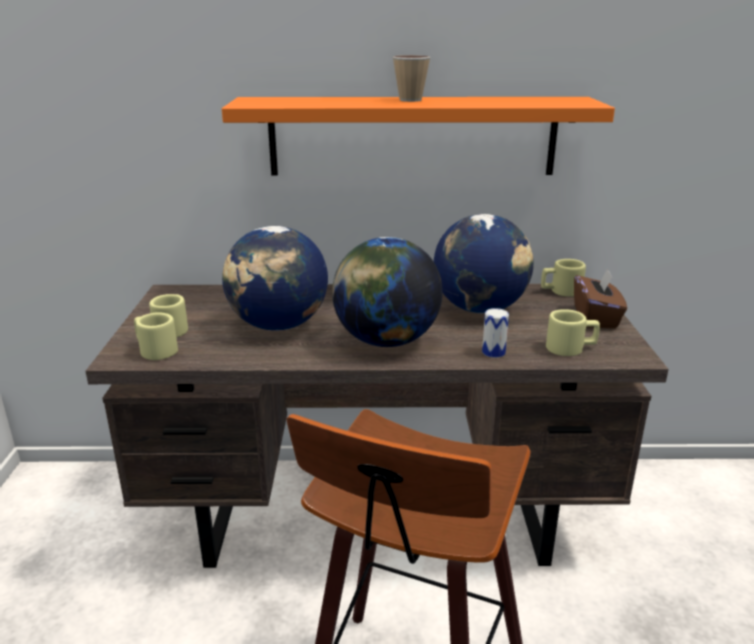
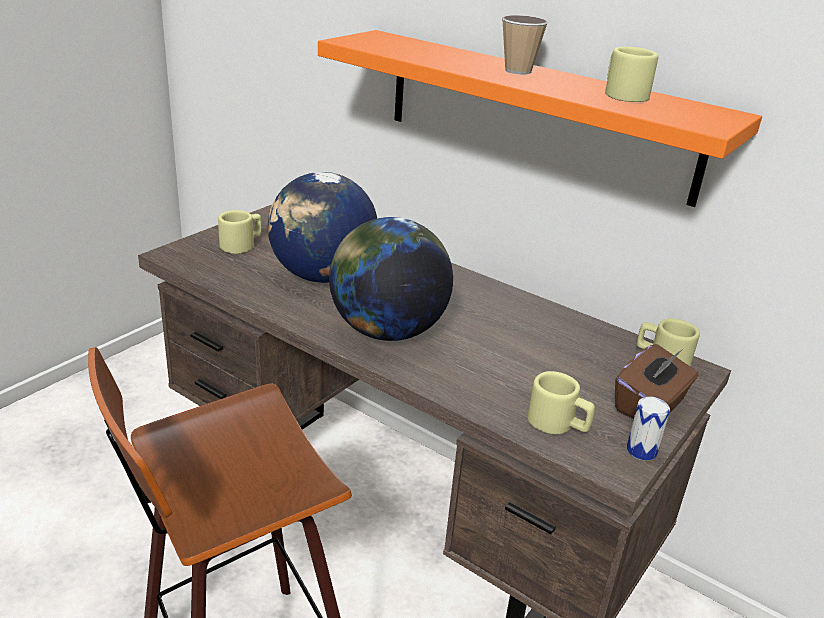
camera: 35 degrees right, 5 degrees up
(155, 350) = (203, 258): beige mug -> beige mug (622, 94)
(480, 309) = (533, 339): globe -> none
(493, 352) = (469, 389): can -> can (641, 450)

